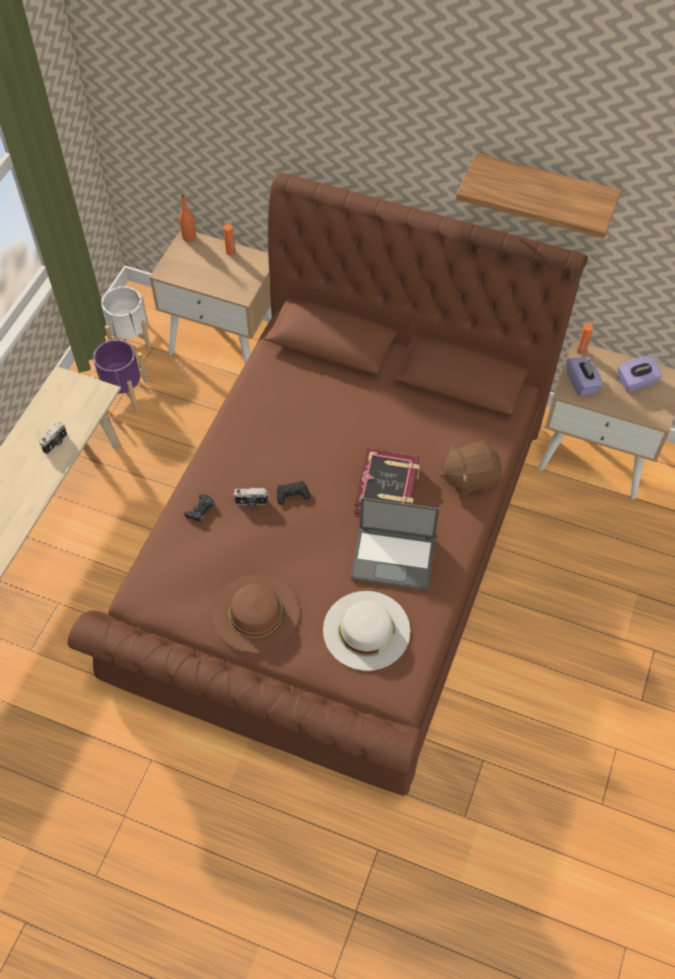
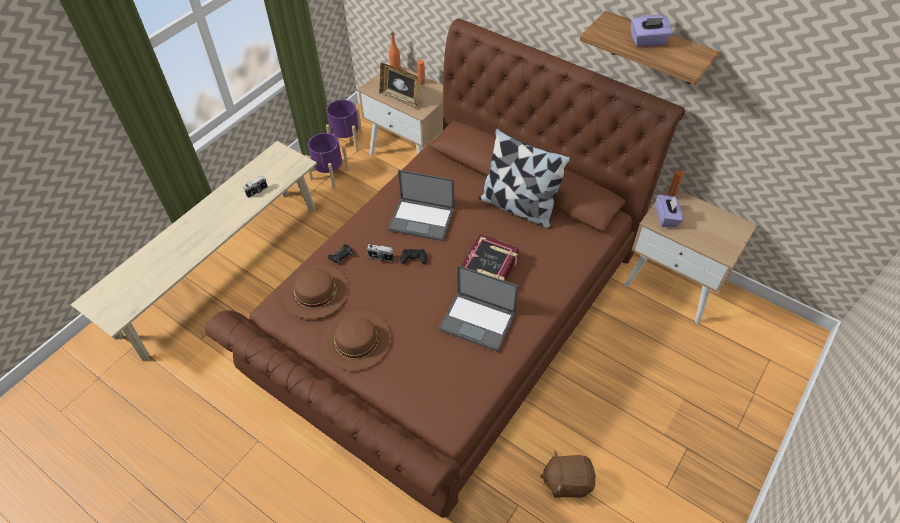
camera: 15 degrees right, 5 degrees down
(130, 339) = (346, 140): white planter -> purple planter
(184, 562) = (315, 291): none -> brown hat
(210, 280) = (400, 99): none -> picture frame
(287, 441) = (422, 219): none -> laptop
(366, 630) = (439, 372): white hat -> none
(400, 401) = (518, 207): none -> pillow
(469, 478) = (557, 273): brown plush toy -> brown plush toy (567, 481)
(636, 382) = (712, 224): purple tissue box -> purple tissue box (648, 41)

